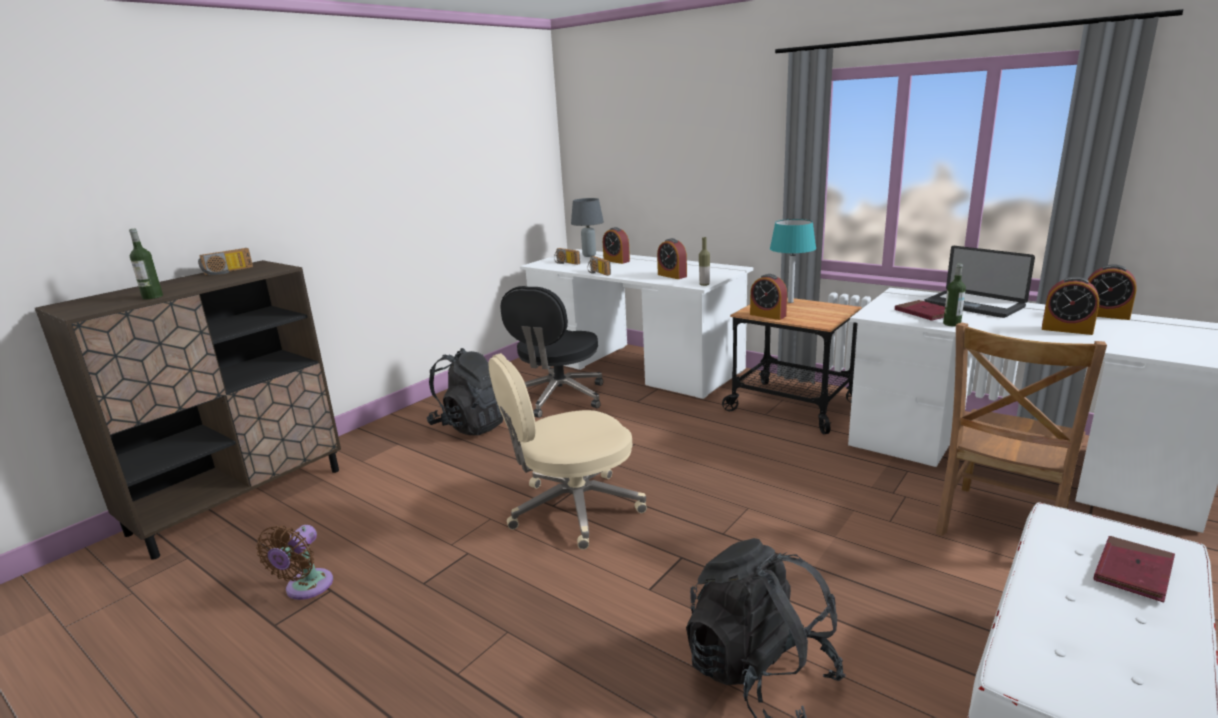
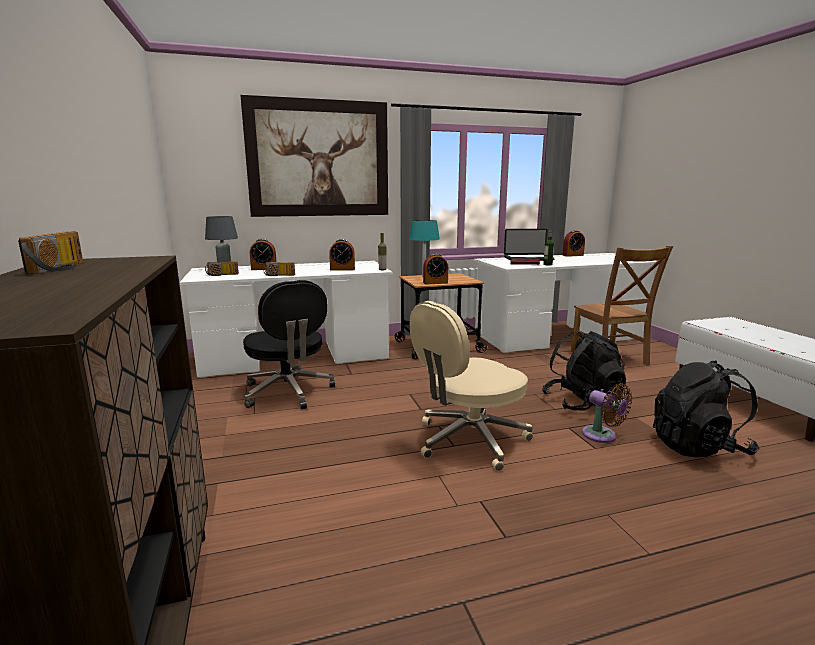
camera: 55 degrees left, 5 degrees down
(152, 297) = (95, 292): bottle -> none
(306, 588) = (441, 621): brown fan -> brown fan (602, 436)
(471, 425) = (258, 437): black backpack -> black backpack (582, 403)
(572, 509) = (469, 440): beige office chair -> beige office chair turned 45 degrees clockwise
(695, 131) = (319, 159): none -> picture
(1066, 329) = (582, 260): alarm clock -> none
(1133, 572) = (748, 327): red book -> none

